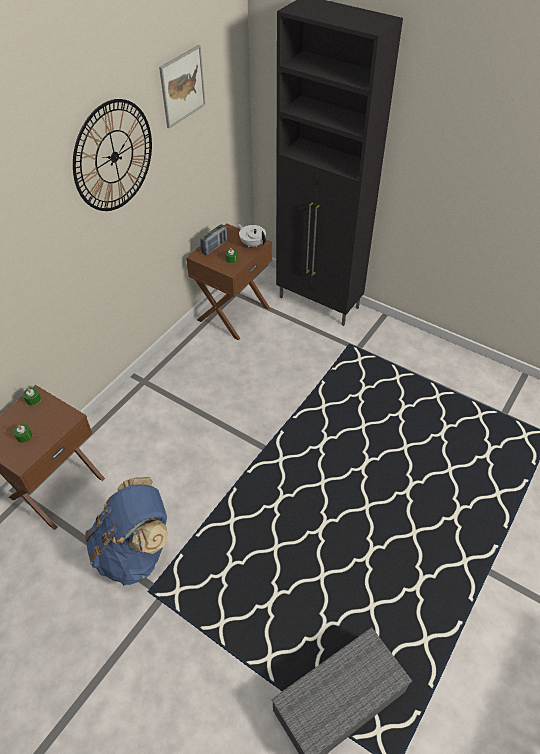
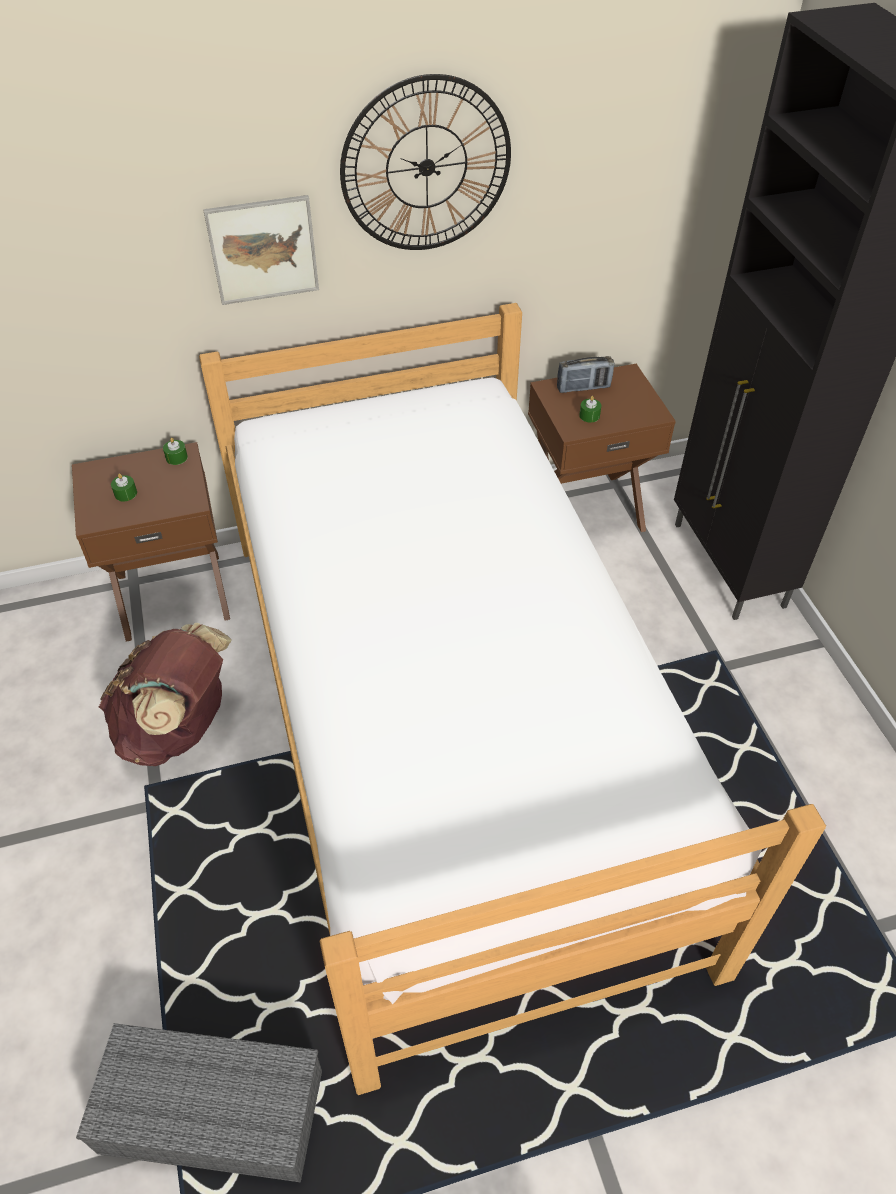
camera: 40 degrees right, 0 degrees up
(135, 551) = (178, 728): blue backpack -> brown backpack
(182, 86) = (601, 100): picture -> picture (263, 250)
(252, 244) = (642, 410): white teapot -> none
(270, 453) = (449, 726): none -> bed

